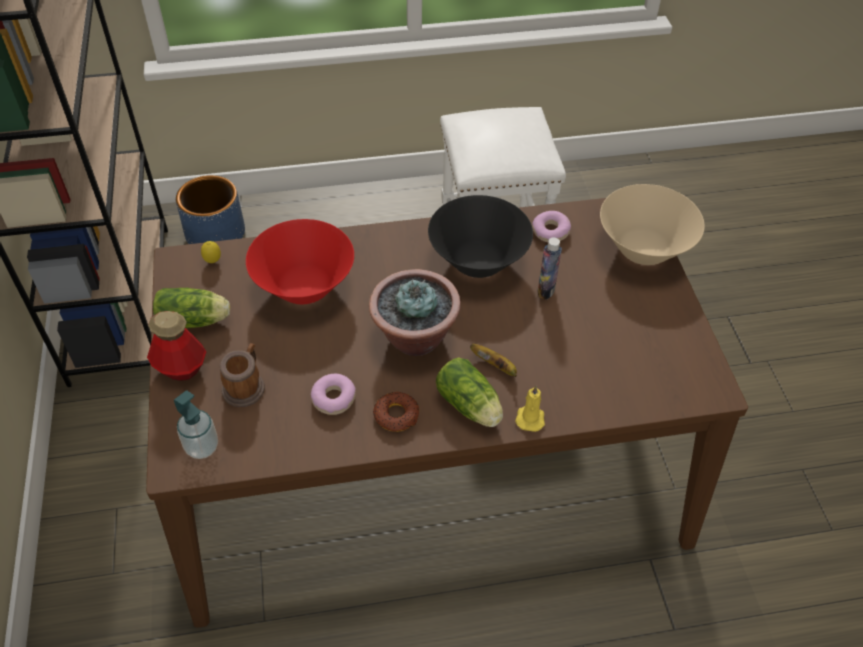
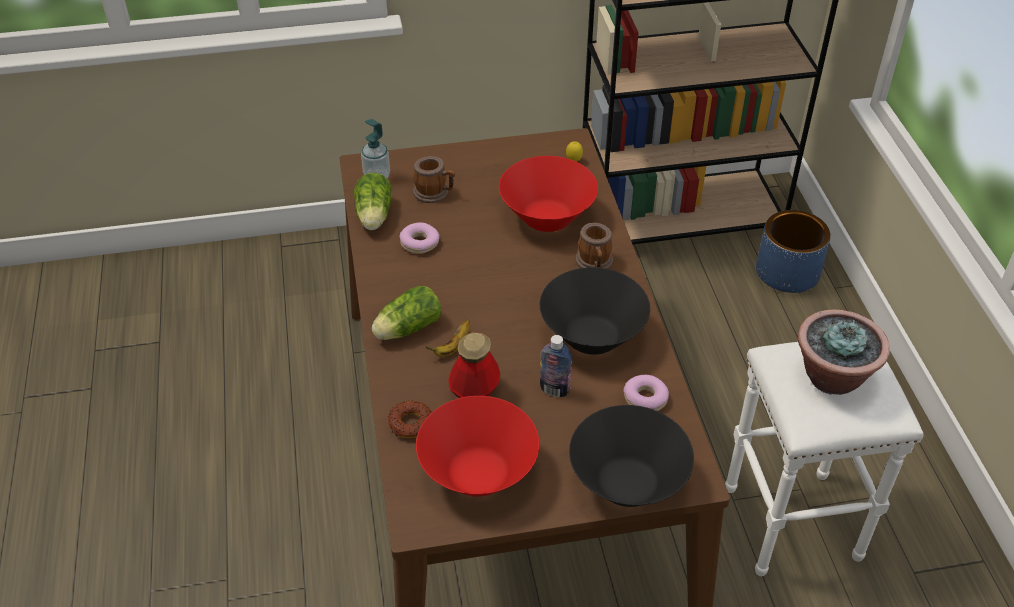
camera: 90 degrees right, 5 degrees down
(181, 368) = (454, 157): bottle -> bottle (474, 391)
(196, 321) = (504, 159): lettuce -> lettuce (373, 217)
(378, 254) = (595, 263): none -> mug
(396, 415) = (400, 281): donut -> donut (411, 423)
(414, 337) = (487, 291): potted plant -> potted plant (832, 377)
(530, 417) = (391, 370): yellow candle -> none
(643, 248) = (628, 483): beige bowl -> black bowl
(651, 346) = (478, 474): none -> red bowl

